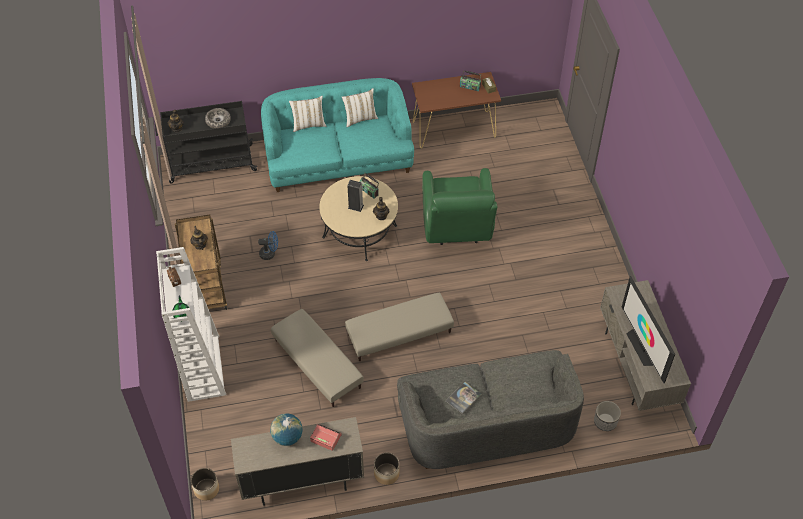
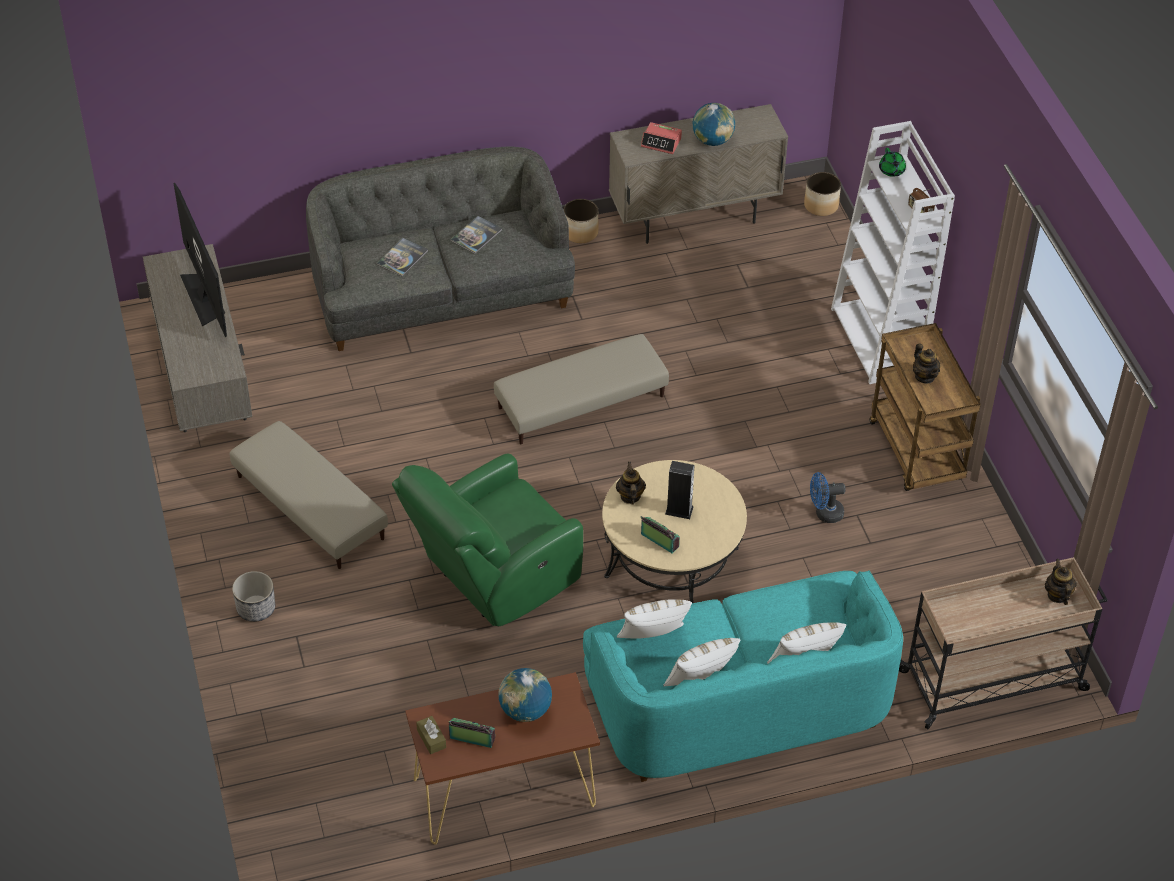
camera: 175 degrees right, 5 degrees down
(210, 164) = (994, 680): black cart -> beige cart
(218, 121) = (981, 615): bowl -> none
(317, 364) = (704, 354): beige ottoman -> beige ottoman (311, 507)
(380, 137) = (653, 641): none -> white pillow
(445, 96) = (525, 710): none -> globe
(457, 228) = (492, 578): green armchair -> green armchair turned 120 degrees counterclockwise
(514, 382) = (402, 258): none -> book
(605, 422) = (266, 304): planter -> planter (256, 608)

